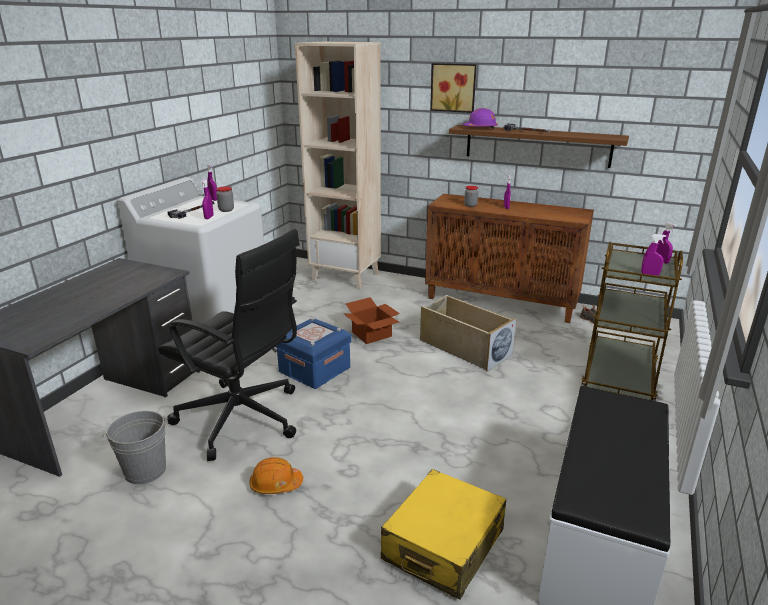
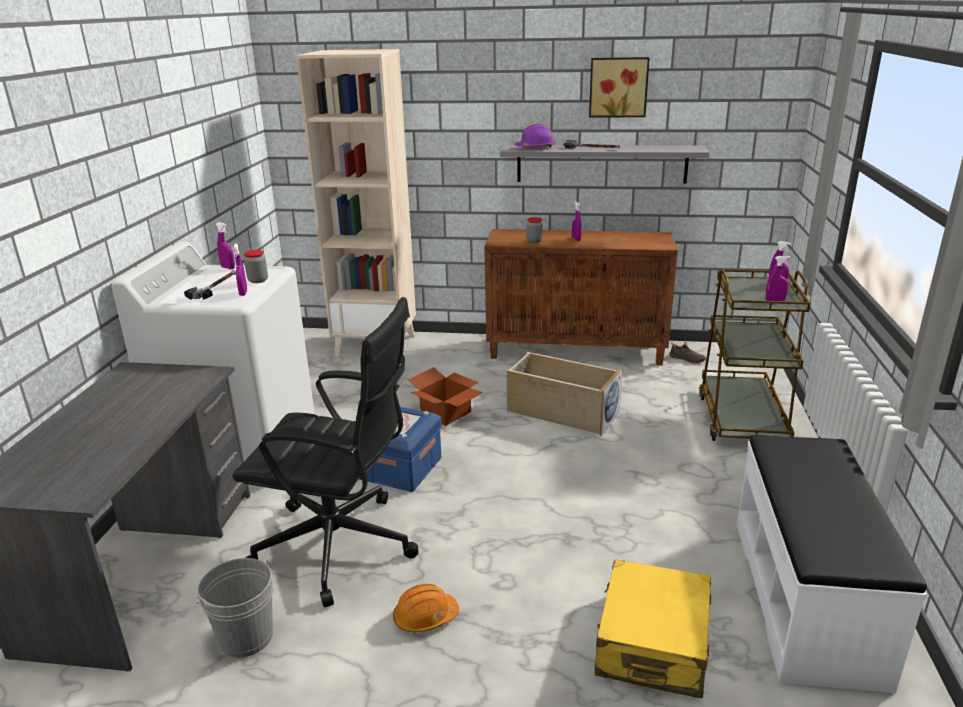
camera: 15 degrees left, 0 degrees up
(453, 87) = (496, 101): picture -> picture (618, 87)
(537, 145) = (601, 164): brown shelf -> grey shelf

